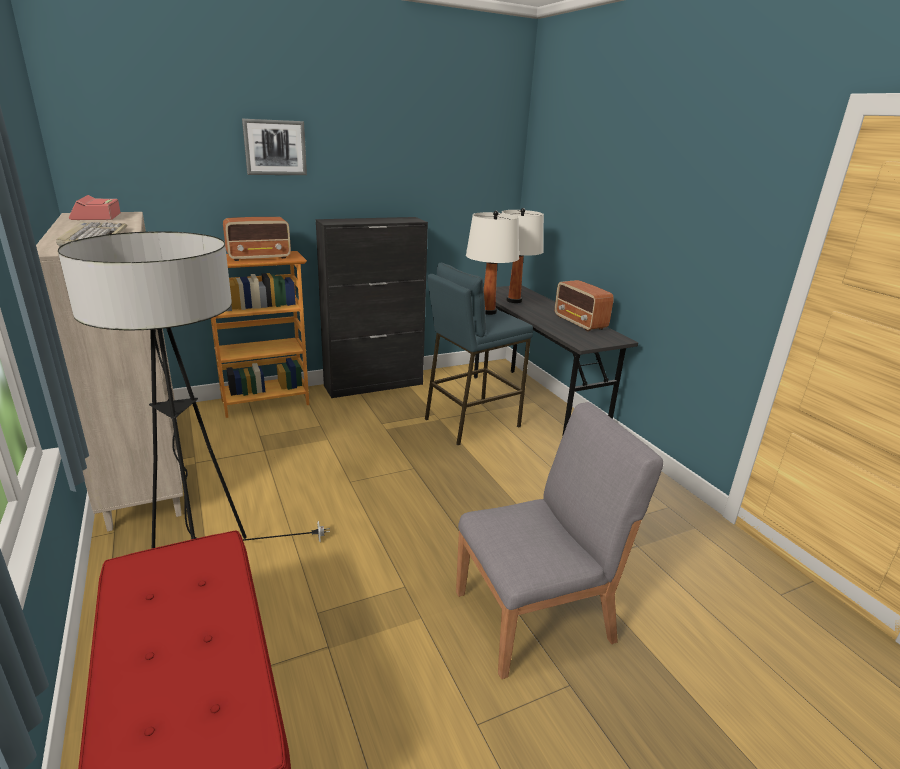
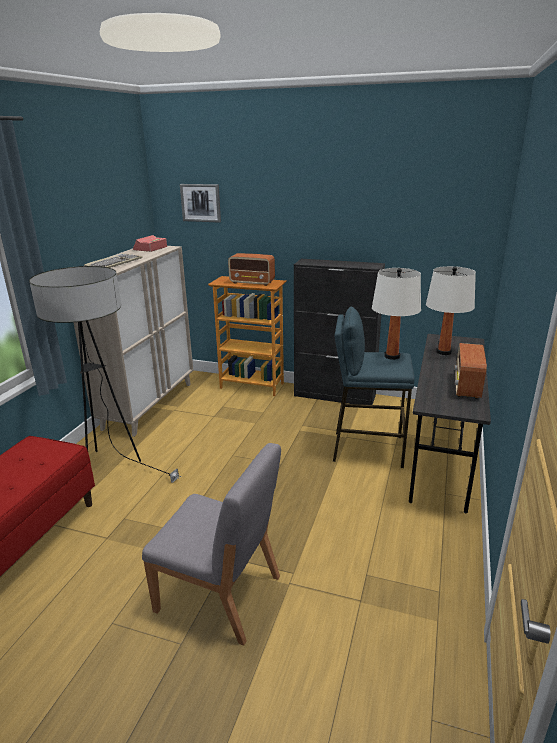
camera: 45 degrees right, 0 degrees up
(275, 147) = (276, 205): picture -> picture (201, 203)

